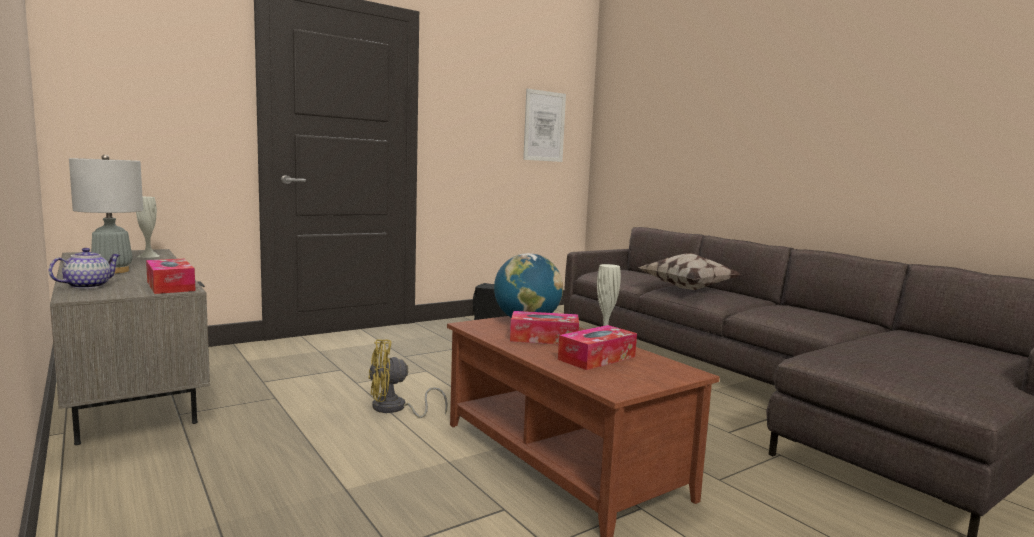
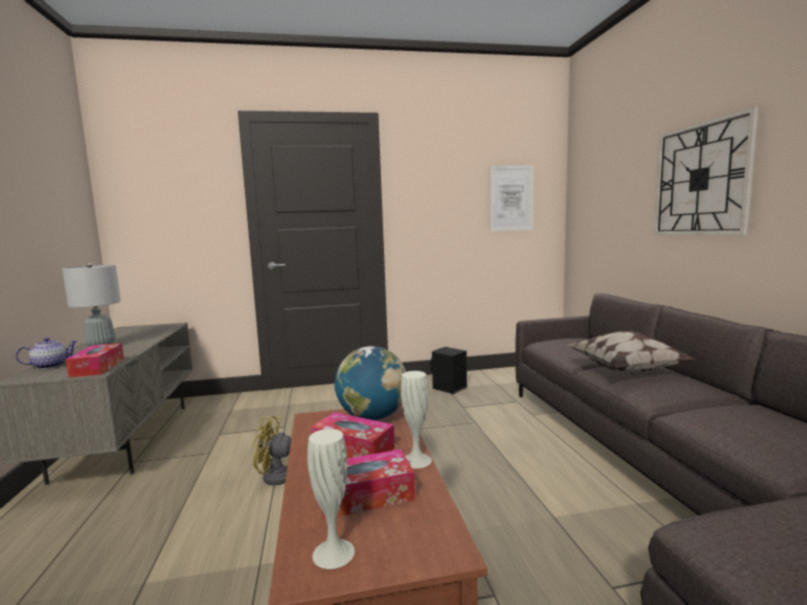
camera: 25 degrees right, 0 degrees up
(148, 256) = (158, 330): white vase -> white vase (333, 553)
(734, 127) = (701, 179): none -> wall clock

